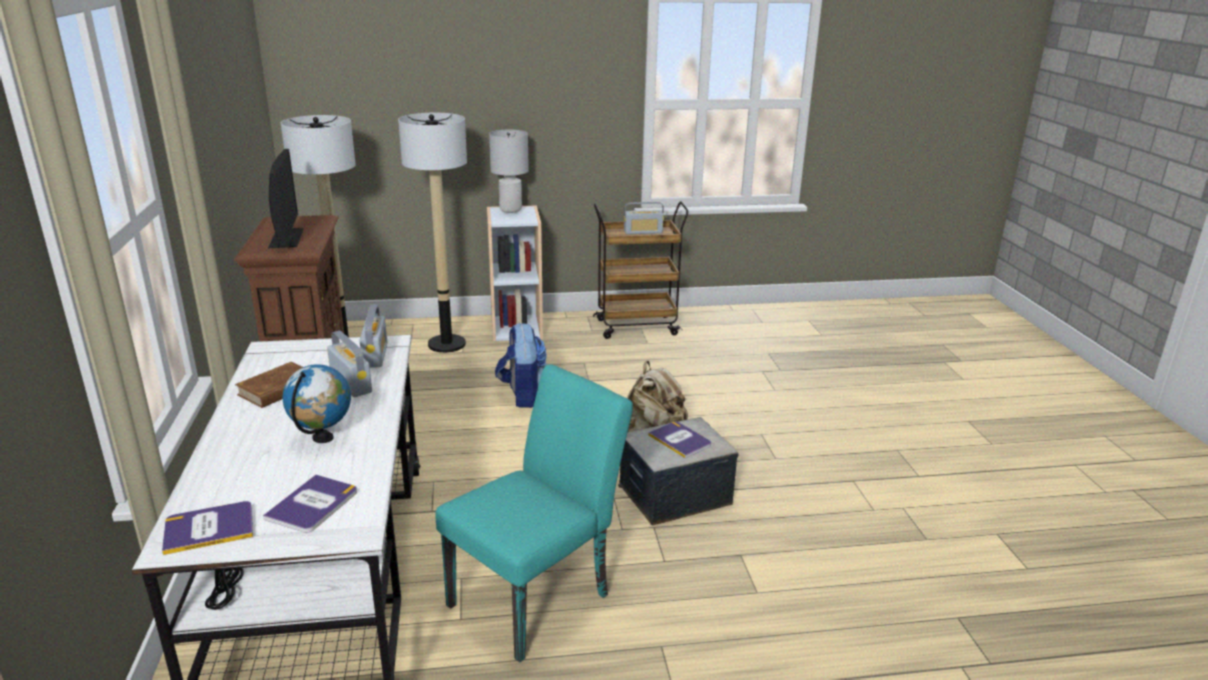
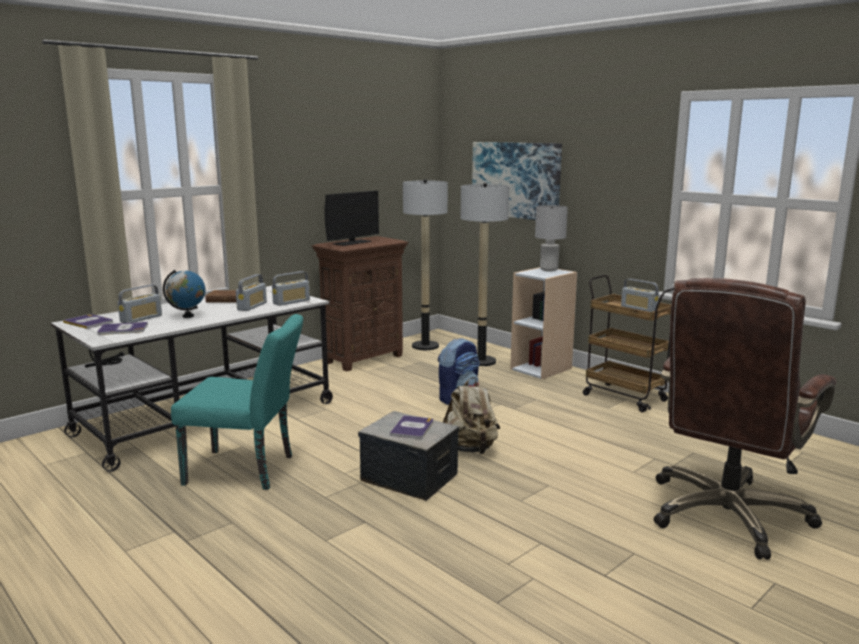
camera: 55 degrees right, 10 degrees down
(270, 477) = (141, 319): none -> radio
(423, 101) = (515, 180): none -> picture
(870, 389) = (727, 513): none -> brown office chair

